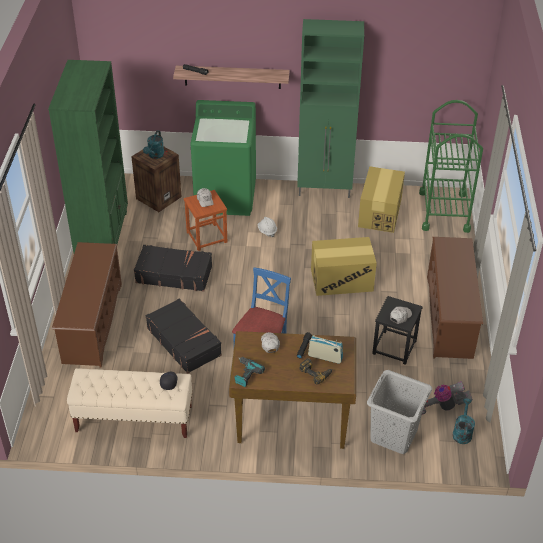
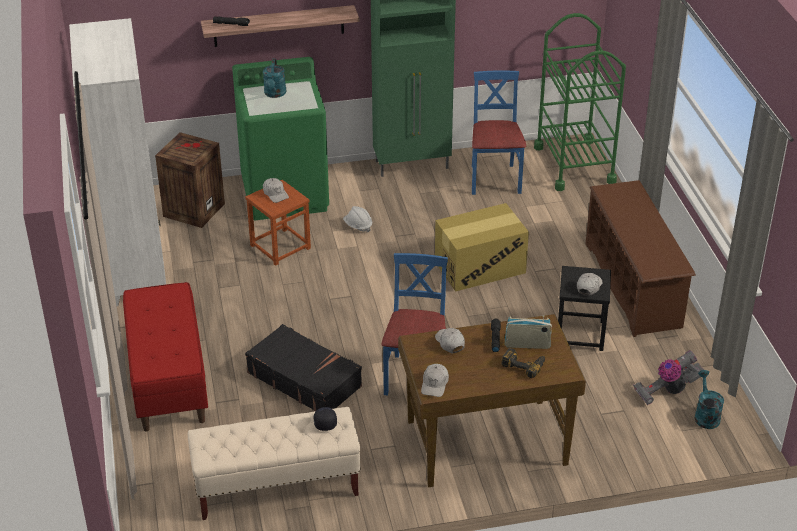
camera: 15 degrees left, 5 degrees down
(92, 323) = (168, 380): brown shoe rack -> red bench
(103, 235) = (135, 269): green bookcase -> white bookcase
(155, 155) = (188, 149): turquoise watering can -> turquoise watering can (274, 94)
(174, 274) = (255, 299): black suitcase -> none
(245, 374) = (435, 384): power drill -> white cap
(380, 212) = (494, 179): cardboard box -> blue chair
(394, 435) = (624, 436): grey laundry basket -> none

